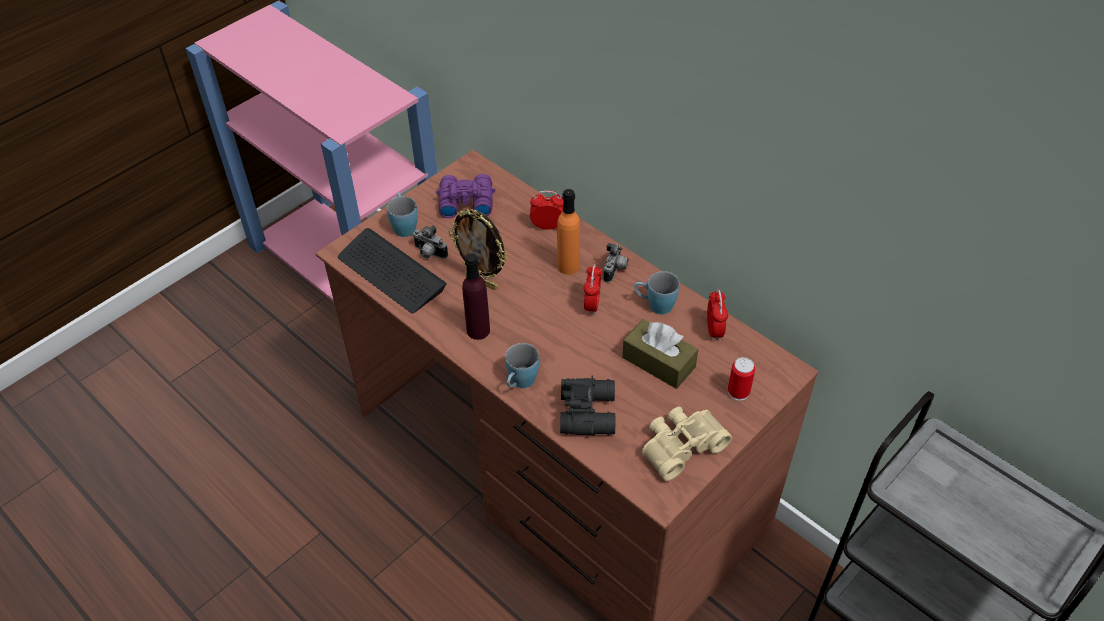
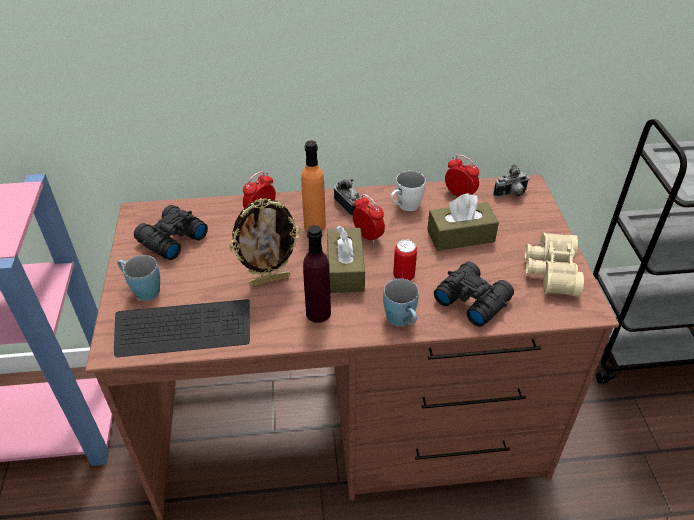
camera: 50 degrees left, 5 degrees down
(429, 253) = (196, 293): camera -> camera (511, 195)
(465, 202) = (170, 239): purple binoculars -> black binoculars
(539, 316) = (345, 269): none -> brown tissue box
(654, 305) = (405, 207): blue mug -> white mug
(738, 392) = (526, 216): can -> can (403, 276)

